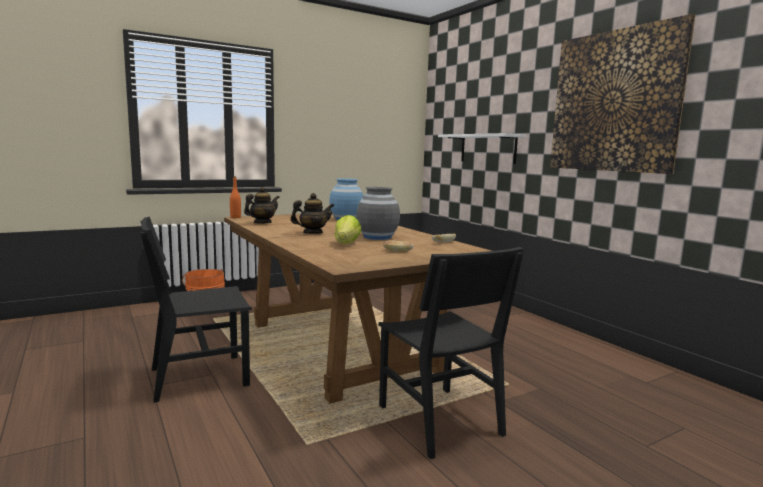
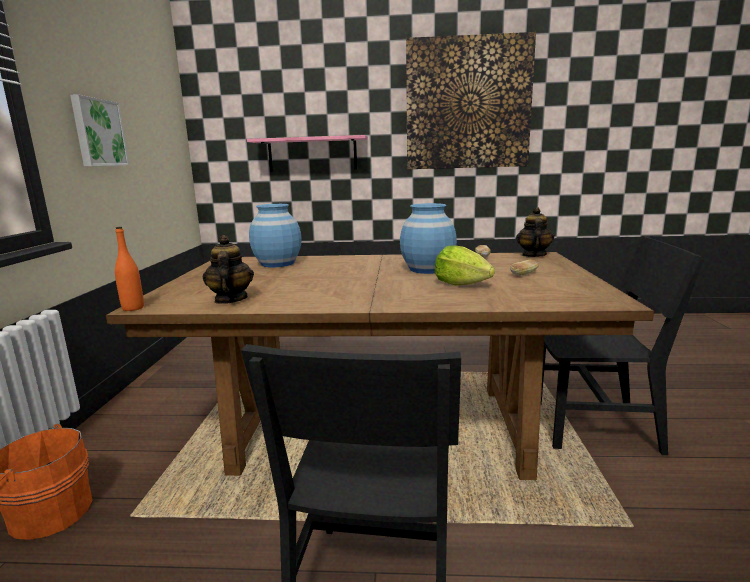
camera: 55 degrees left, 5 degrees up
(312, 233) = (364, 287): teapot -> teapot (533, 255)
(326, 130) = (98, 133): none -> picture
(377, 237) = (428, 269): grey vase -> blue vase
(488, 148) = (312, 154): white shelf -> pink shelf

